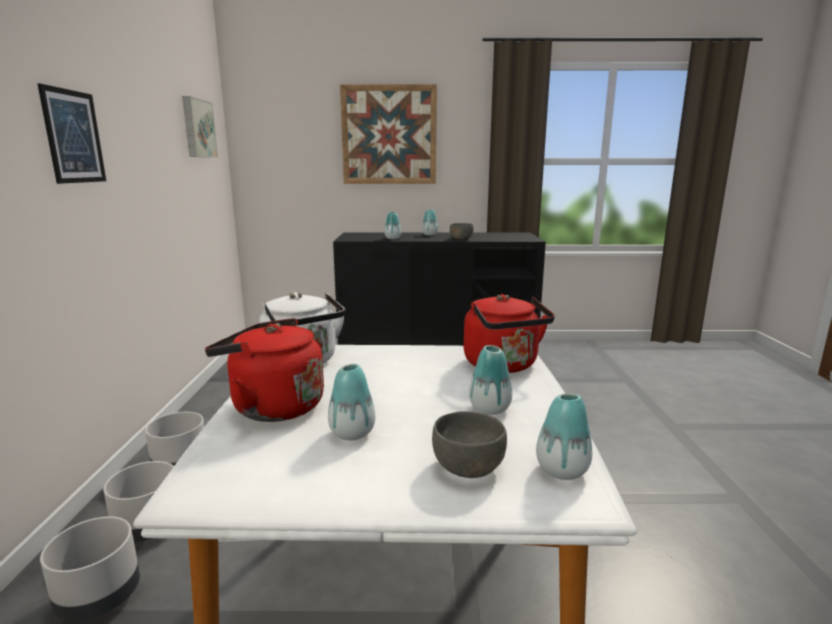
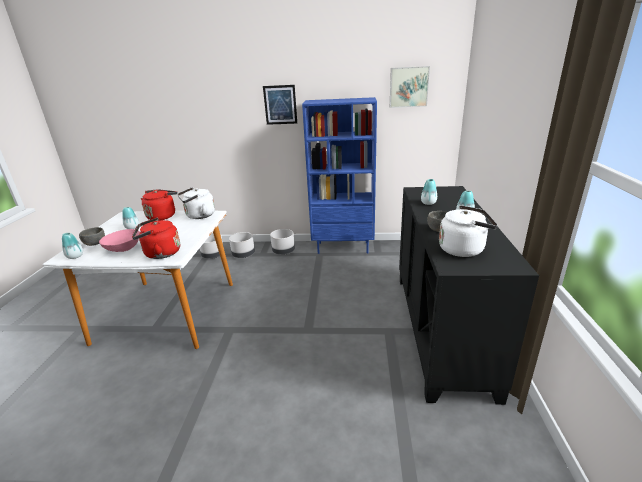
camera: 95 degrees right, 10 degrees up
(213, 404) = (343, 247): none -> blue bookcase
(389, 135) = (515, 100): picture -> none
(489, 409) = (124, 248): vase -> pink bowl
(499, 237) = (464, 249): none -> white kettle

